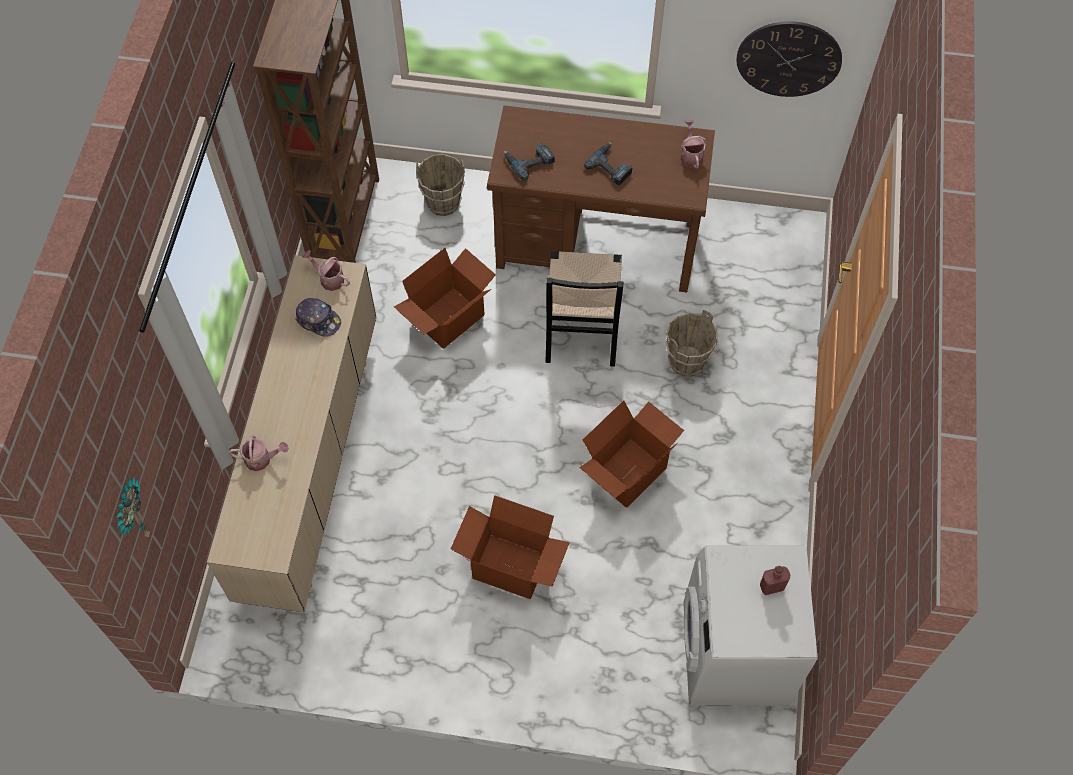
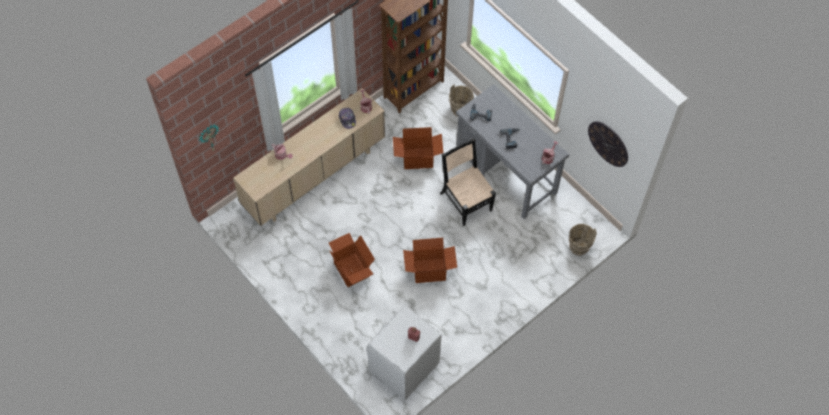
camera: 40 degrees right, 0 degrees up
(581, 328) = (466, 201): chair -> chair turned 105 degrees clockwise
(597, 243) = (506, 172): brown desk -> grey desk
(687, 362) = (495, 246): brown bucket -> brown bucket (579, 248)

